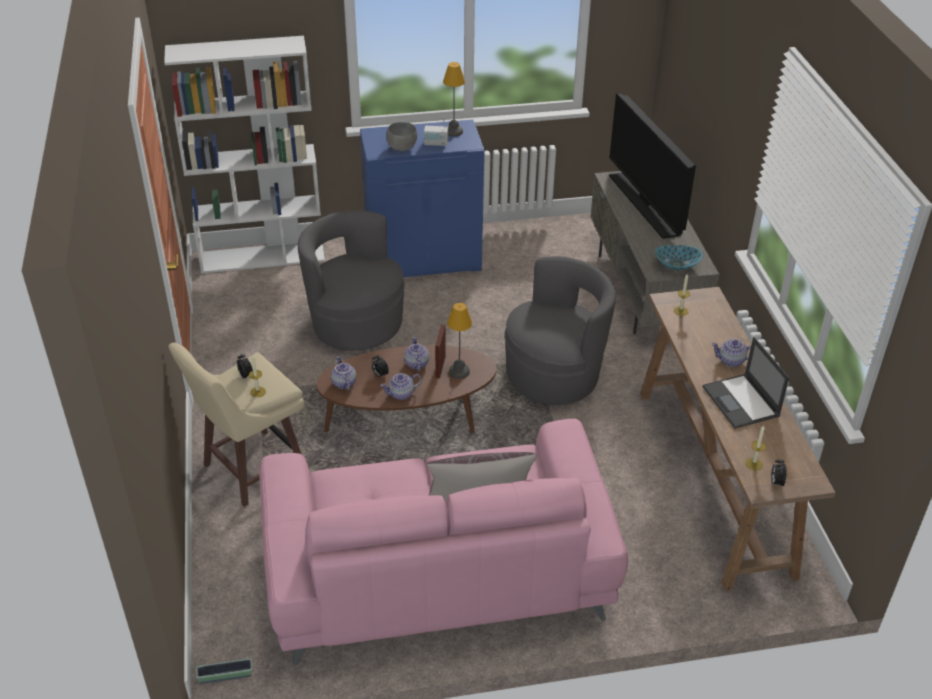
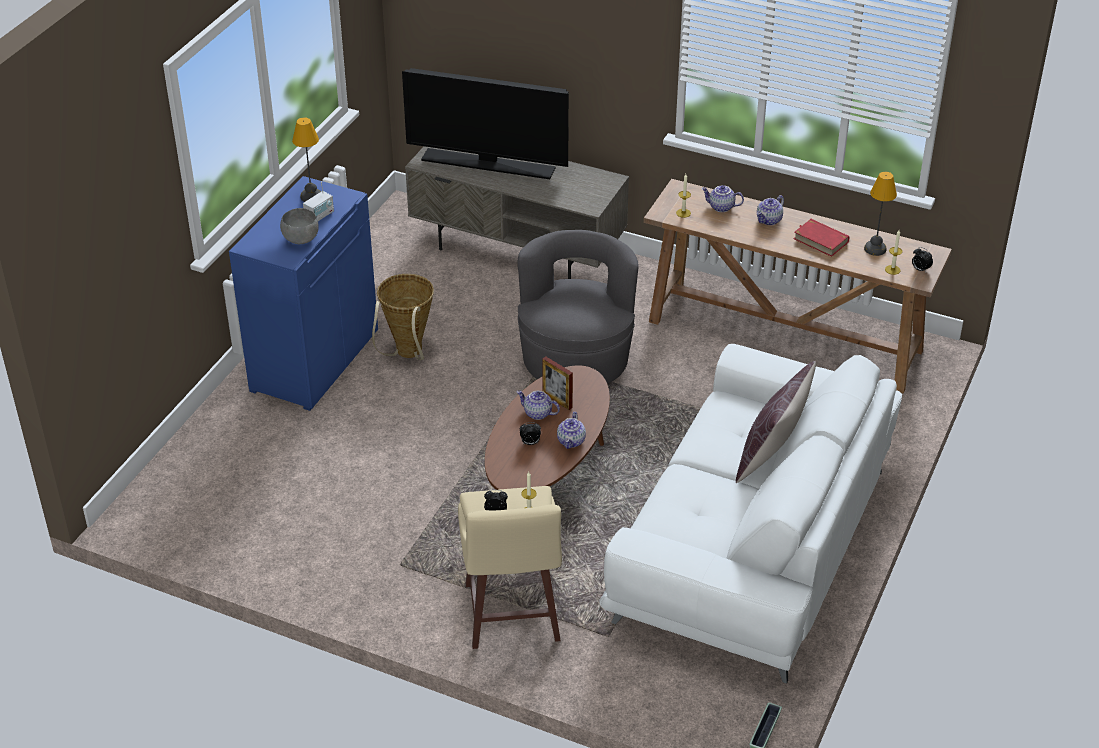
camera: 55 degrees left, 0 degrees up
(263, 257) = (172, 473): white bookcase -> none
(343, 383) = (519, 472): teapot -> teapot (721, 207)
(356, 324) = (366, 452): grey armchair -> none
(437, 571) = (751, 544): pink sofa -> white sofa
(459, 372) = (576, 392): table lamp -> table lamp (875, 249)
(471, 295) = (407, 355): none -> basket
(676, 265) = (593, 191): bowl -> none
(741, 402) = (820, 240): laptop -> red book

